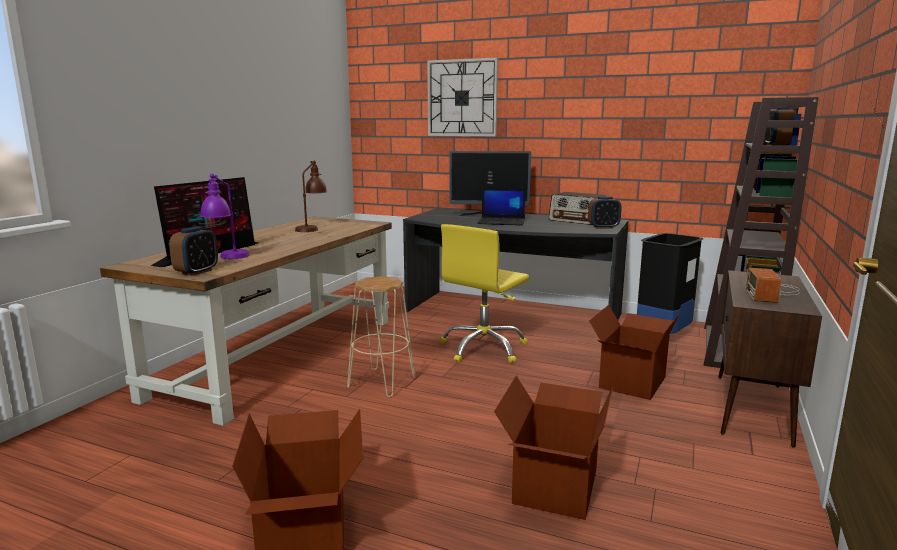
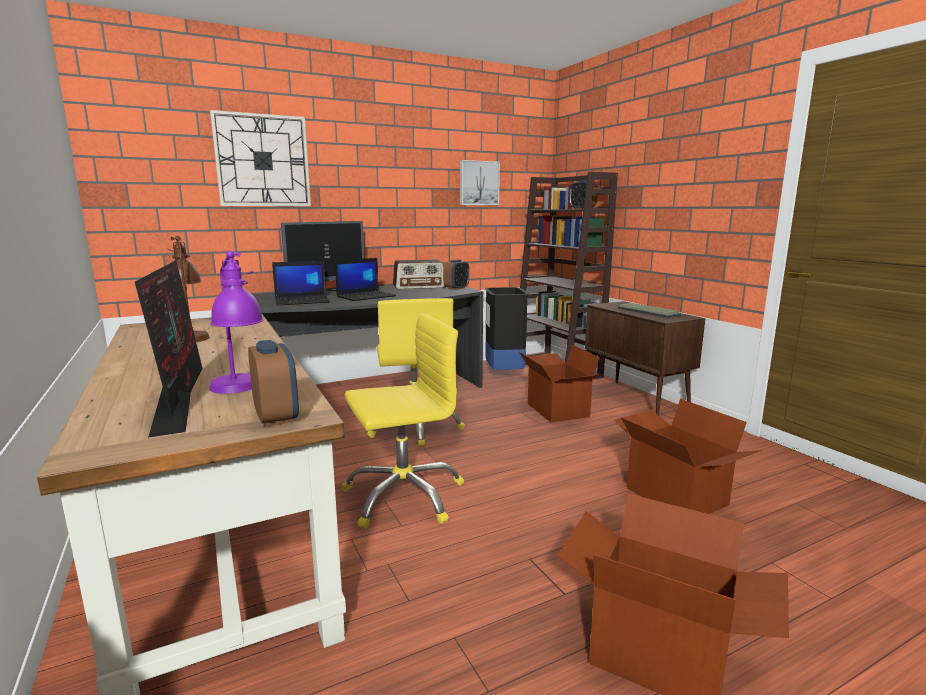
camera: 50 degrees left, 0 degrees up
(381, 383) = (403, 496): beige stool -> yellow office chair
(449, 218) = (302, 301): none -> laptop
(683, 111) = (478, 183): none -> picture
(773, 292) = (649, 311): radio -> keyboard

